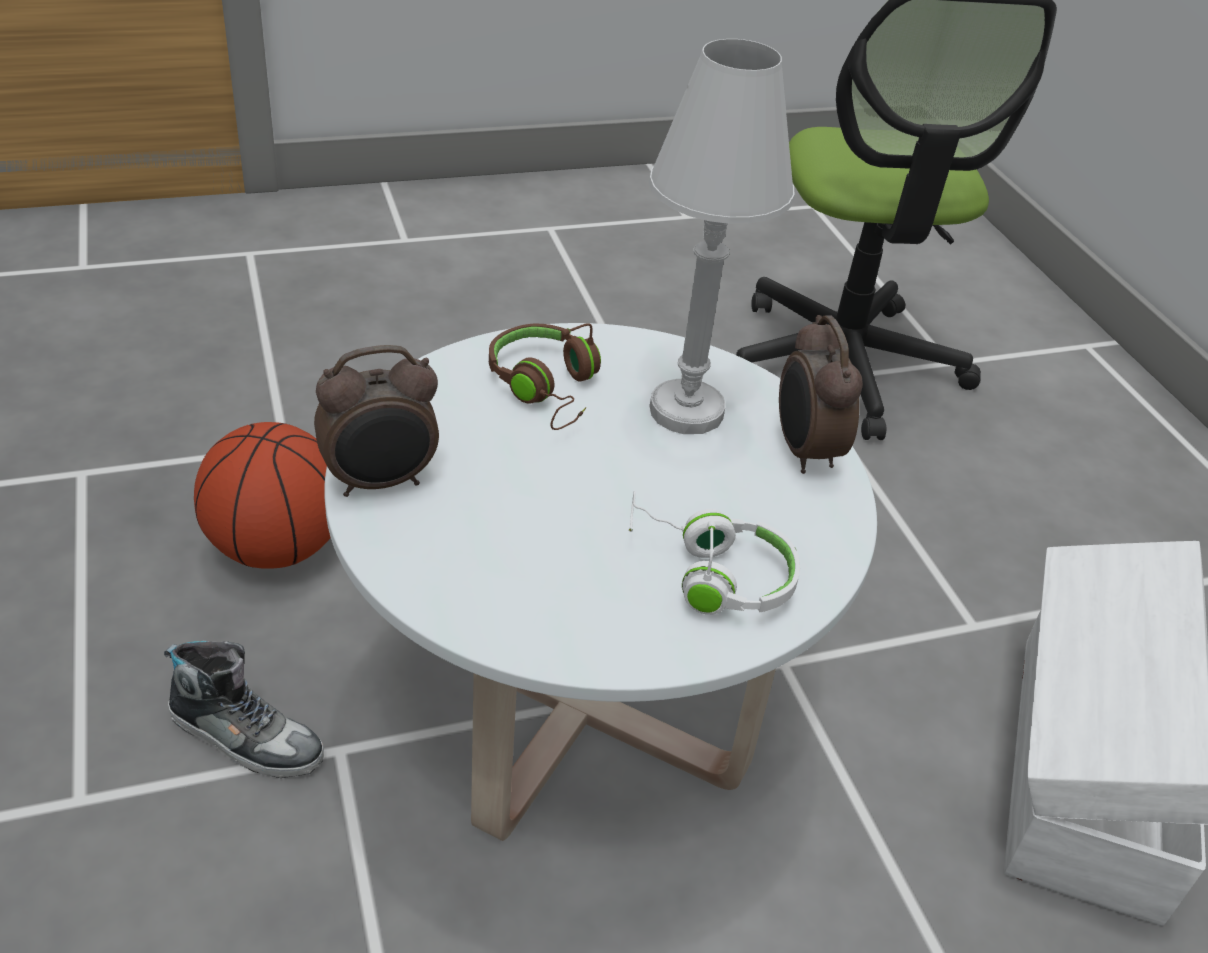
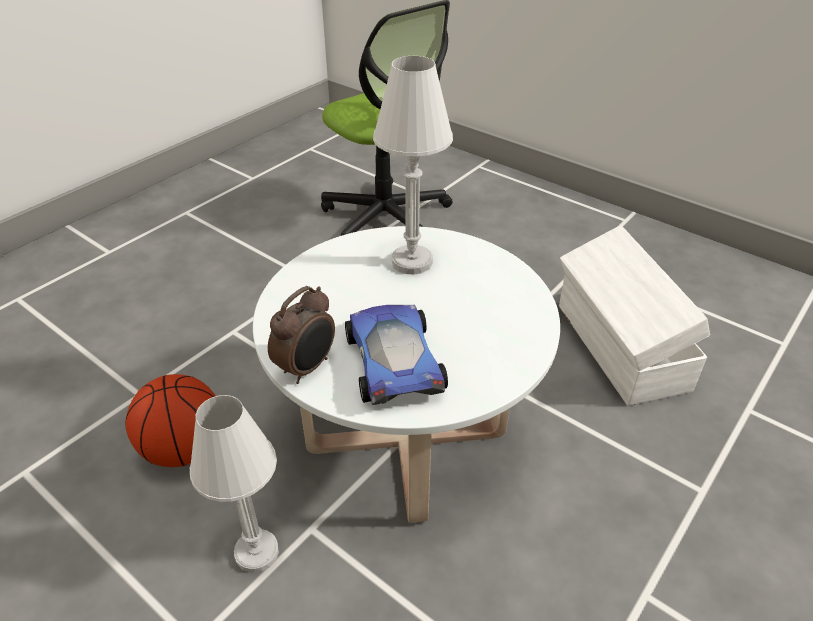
camera: 30 degrees left, 0 degrees up
(246, 736) = (256, 552): shoe -> white table lamp
(507, 536) = (394, 360): none -> toy car
(547, 388) = (339, 281): brown headphones -> none
(709, 573) = (495, 329): white headphones -> none
(804, 452) = (478, 256): alarm clock -> none

